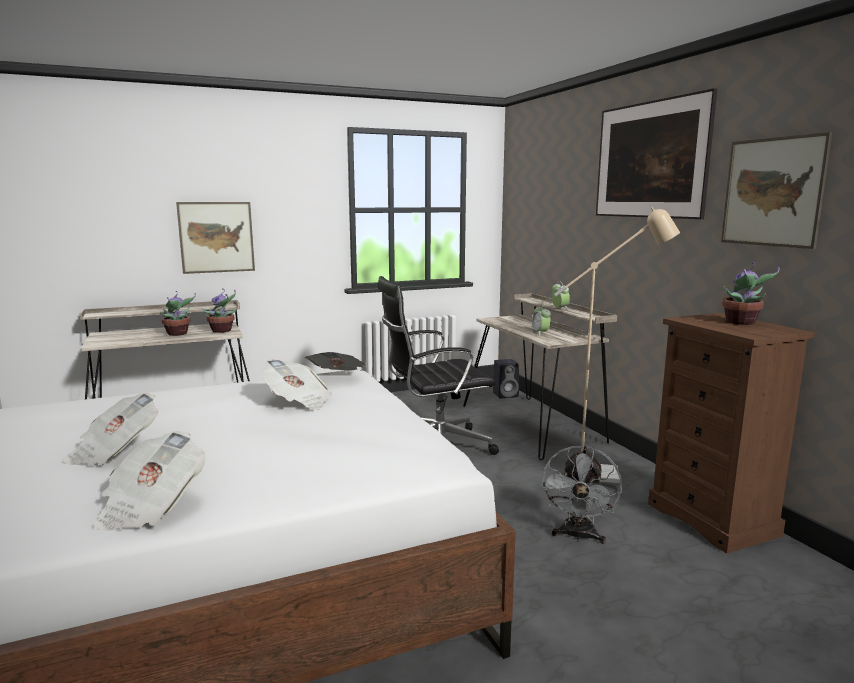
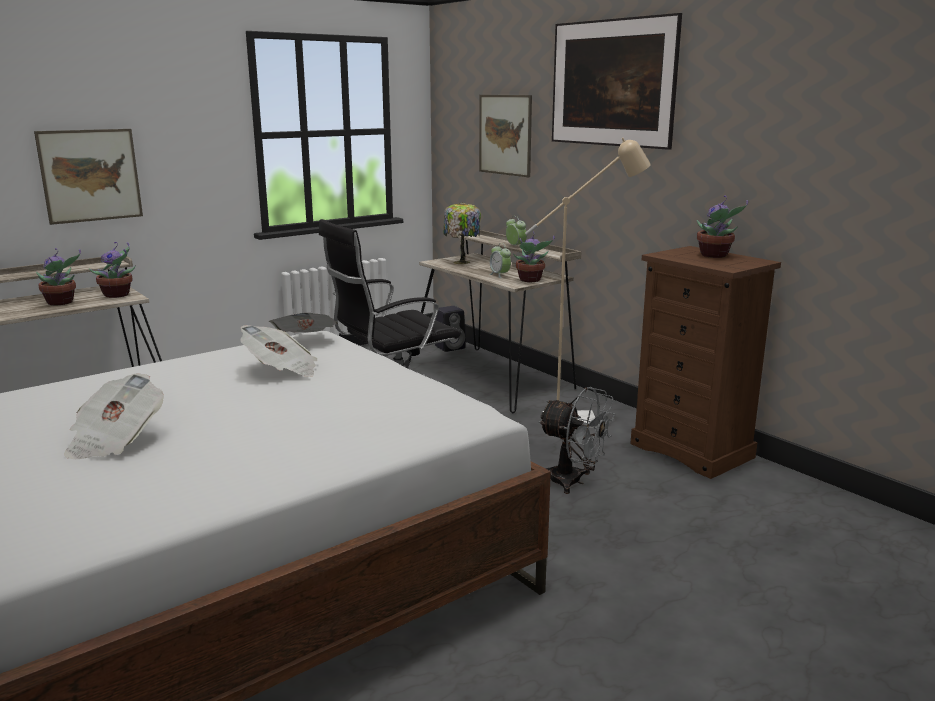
camera: 15 degrees left, 5 degrees up
(151, 506) = (210, 486): newspaper -> none
(512, 321) = (461, 262): none -> table lamp
(566, 339) = (530, 280): none -> potted plant
(578, 536) = (573, 482): grey fan -> grey fan turned 60 degrees counterclockwise
(772, 192) = (739, 124): picture -> picture (505, 135)

